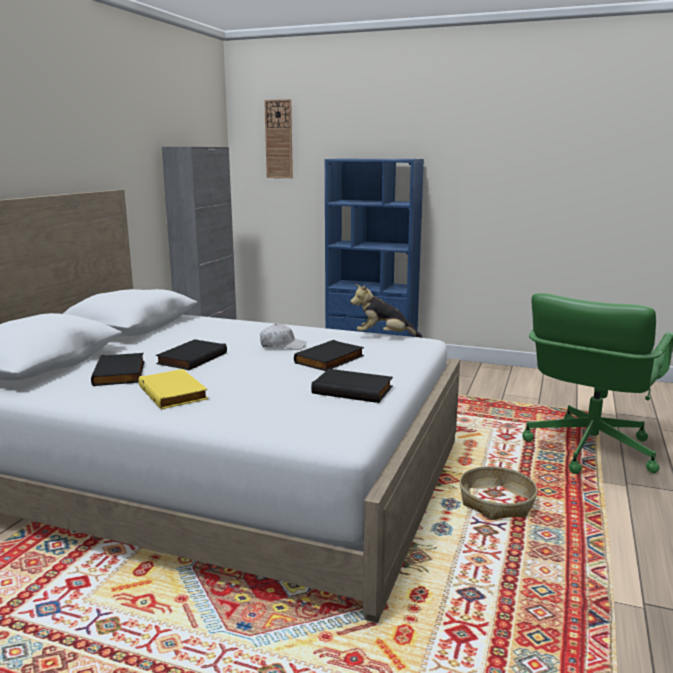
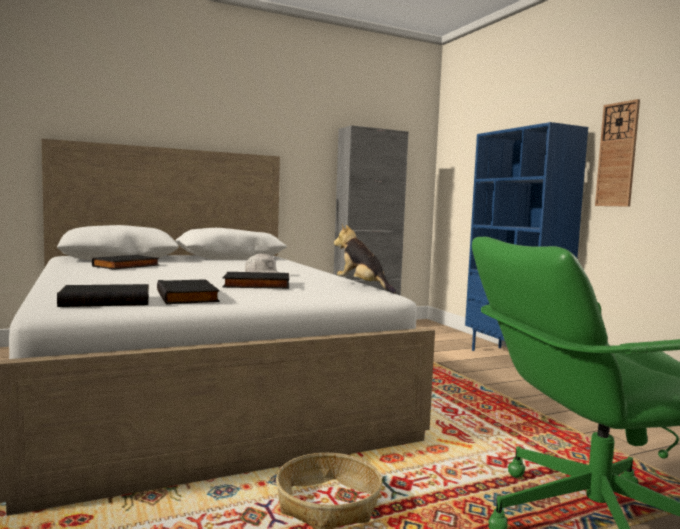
camera: 45 degrees right, 10 degrees down
(174, 393) = (104, 275): yellow book -> none
(191, 358) = (187, 269): black book -> black book (107, 300)
(279, 139) = (470, 126): wall clock -> wall clock (617, 154)

